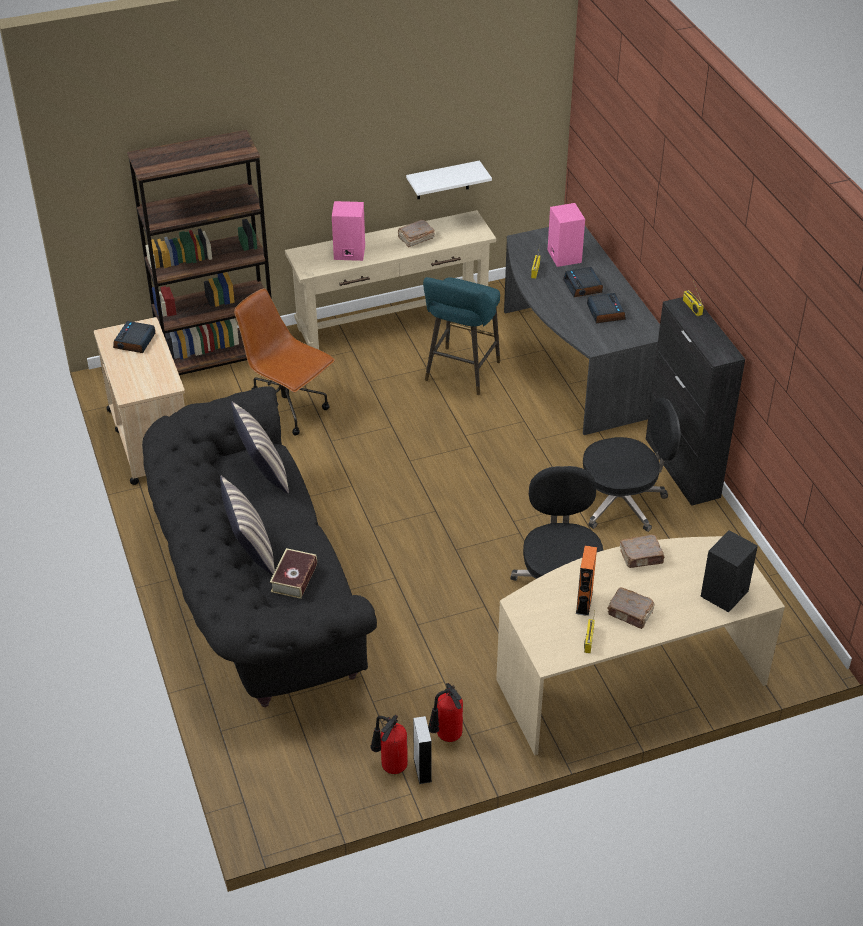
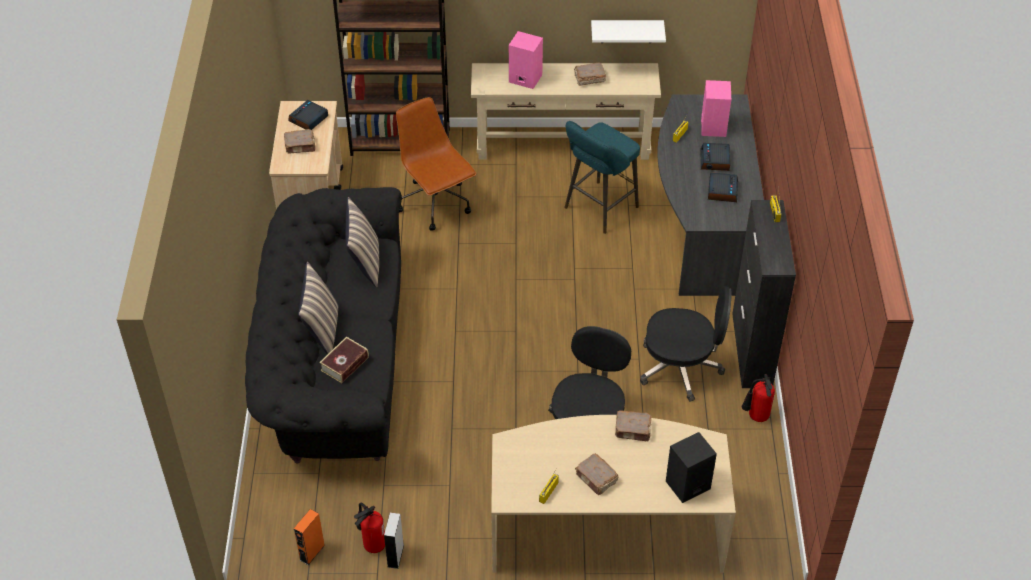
camera: 20 degrees right, 5 degrees up
(140, 370) = (300, 146): none -> brown book
(446, 737) = (428, 534): fire extinguisher -> fire extinguisher (755, 417)
(584, 603) = (562, 457): orange speaker -> orange speaker (312, 552)

